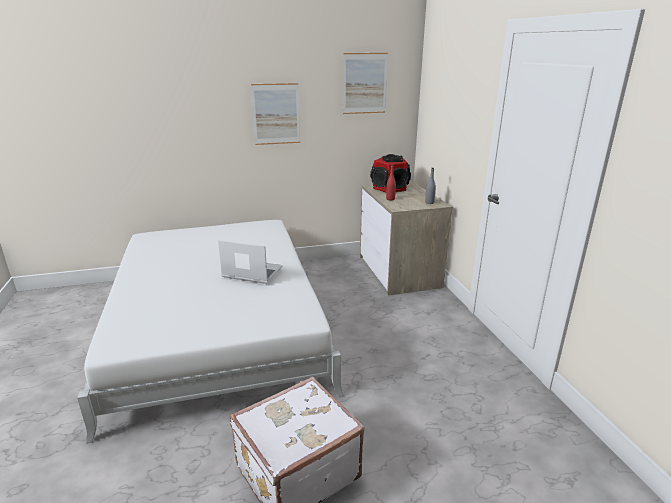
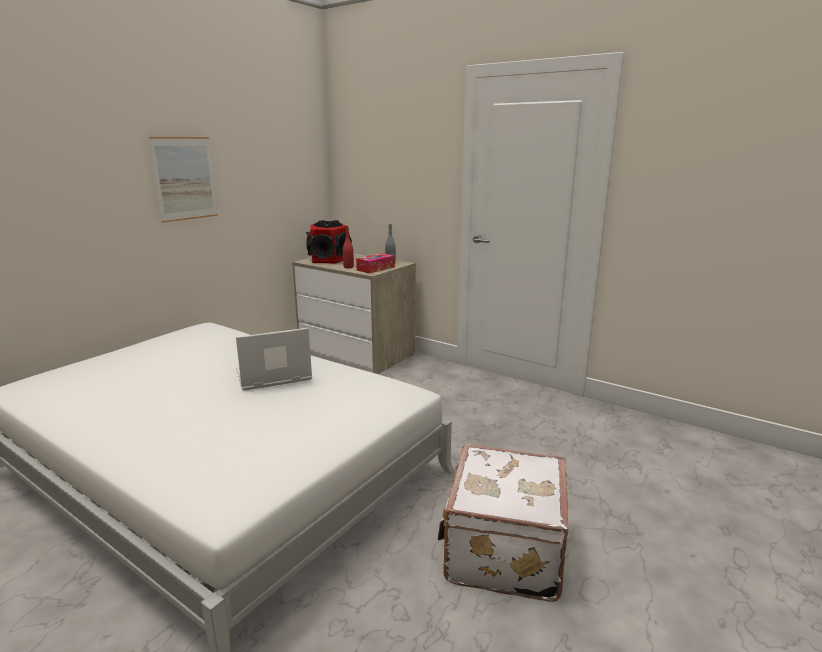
camera: 40 degrees left, 5 degrees down
(364, 83) = (278, 139): picture -> none
(408, 205) = (375, 268): none -> tissue box

